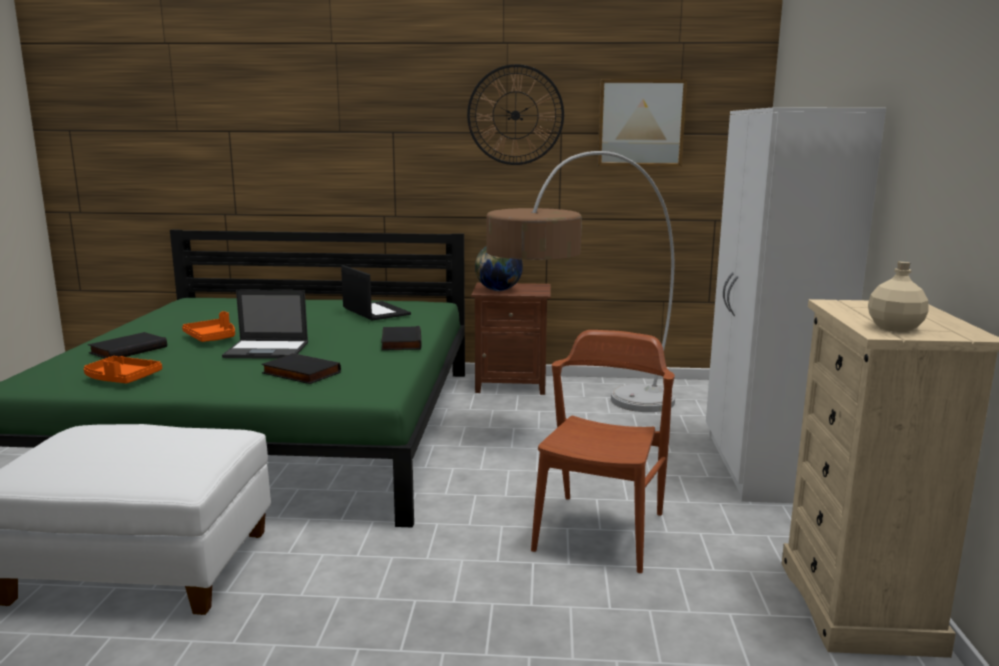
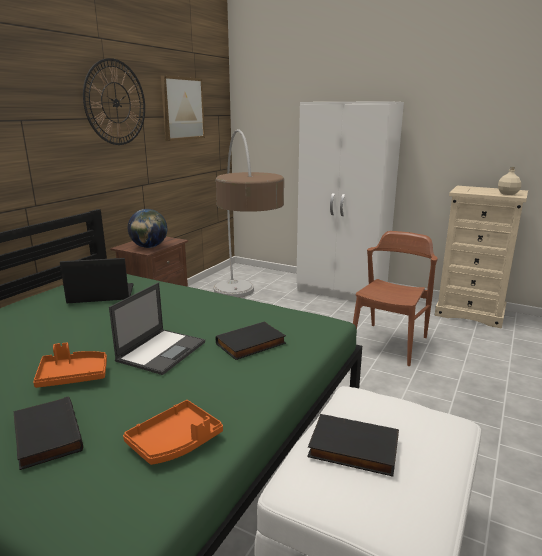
camera: 65 degrees left, 5 degrees up
(400, 342) = (204, 300): black book -> black book (352, 449)
(600, 531) = (389, 343): brown chair -> brown chair turned 75 degrees clockwise

